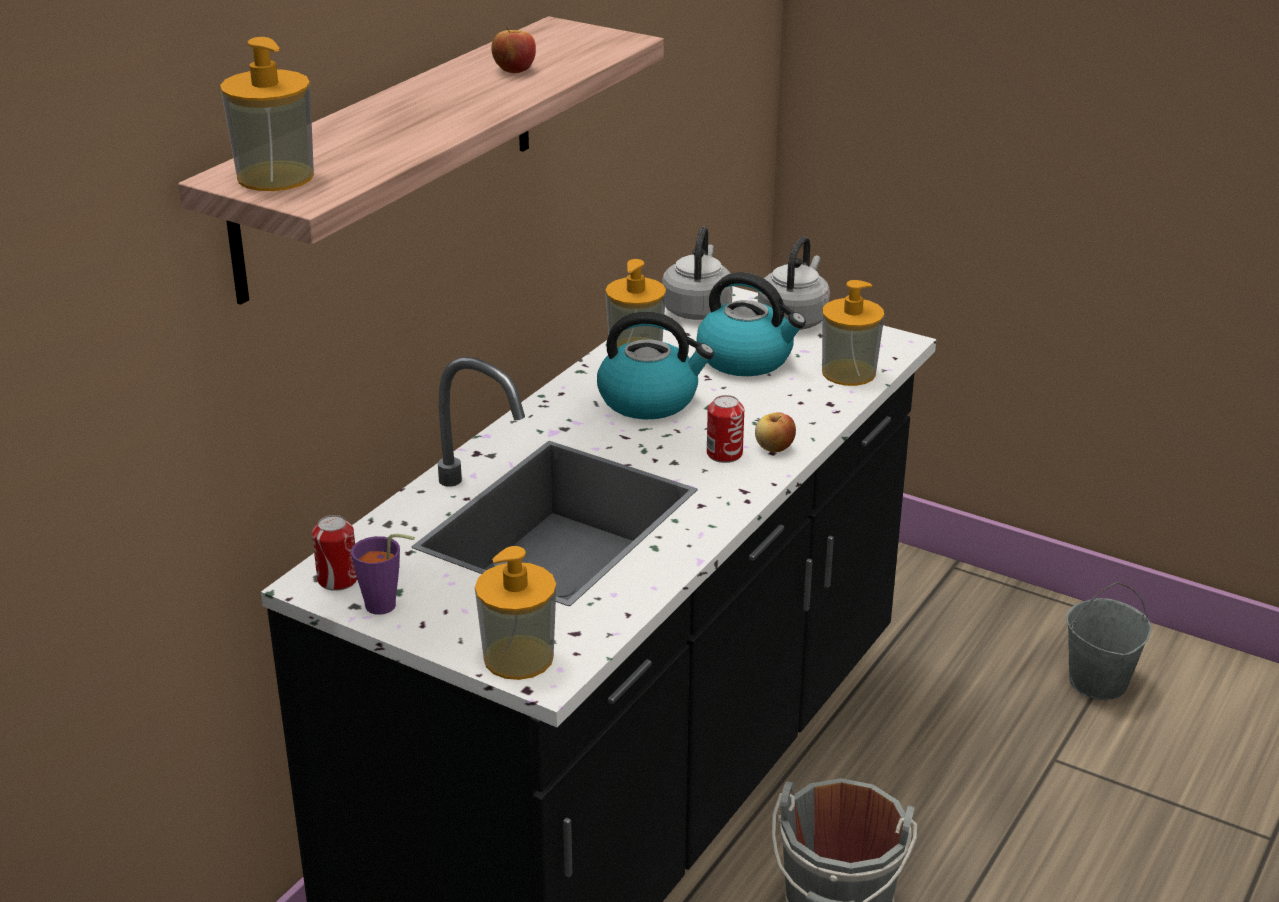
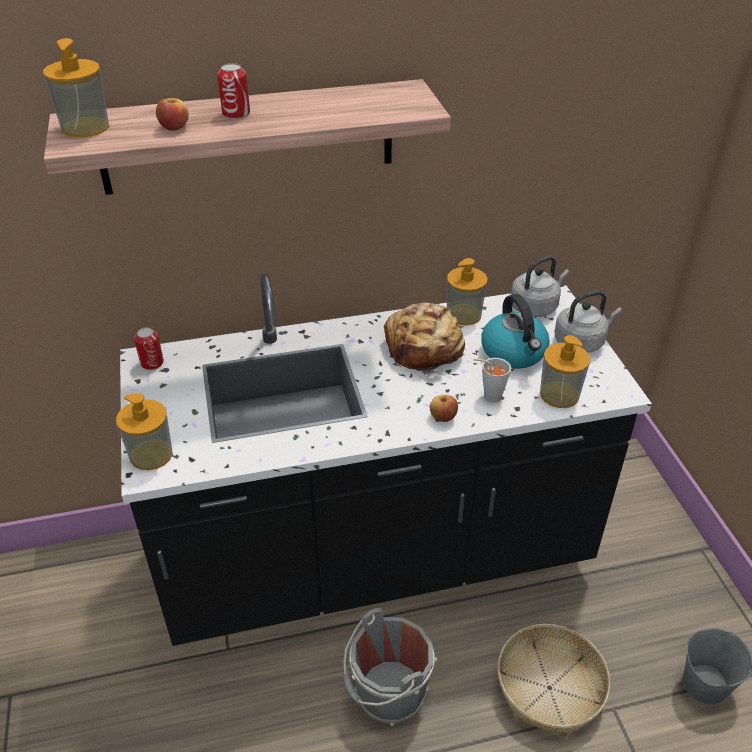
camera: 45 degrees right, 10 degrees up
(387, 607) = (147, 390): purple cup -> none
(514, 70) = (324, 108): apple -> apple (174, 127)
(650, 400) = (425, 349): kettle -> bread
(724, 454) = (412, 404): can -> can (236, 113)
(786, 408) = (488, 396): none -> grey cup
(980, 785) = (549, 688): none -> basket

